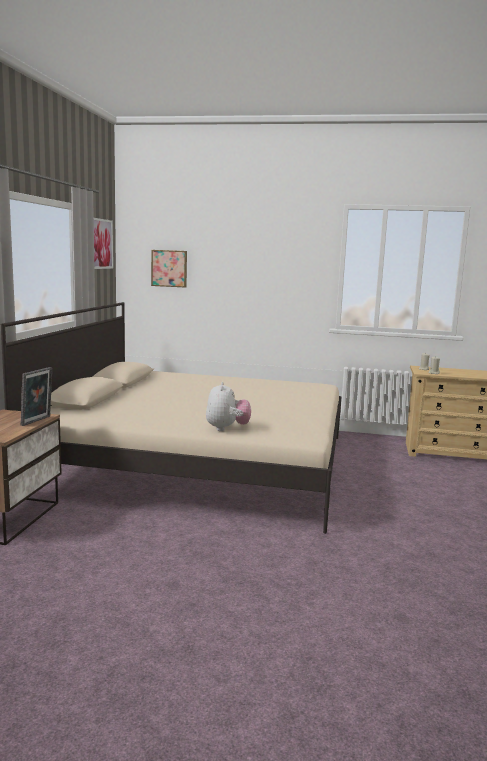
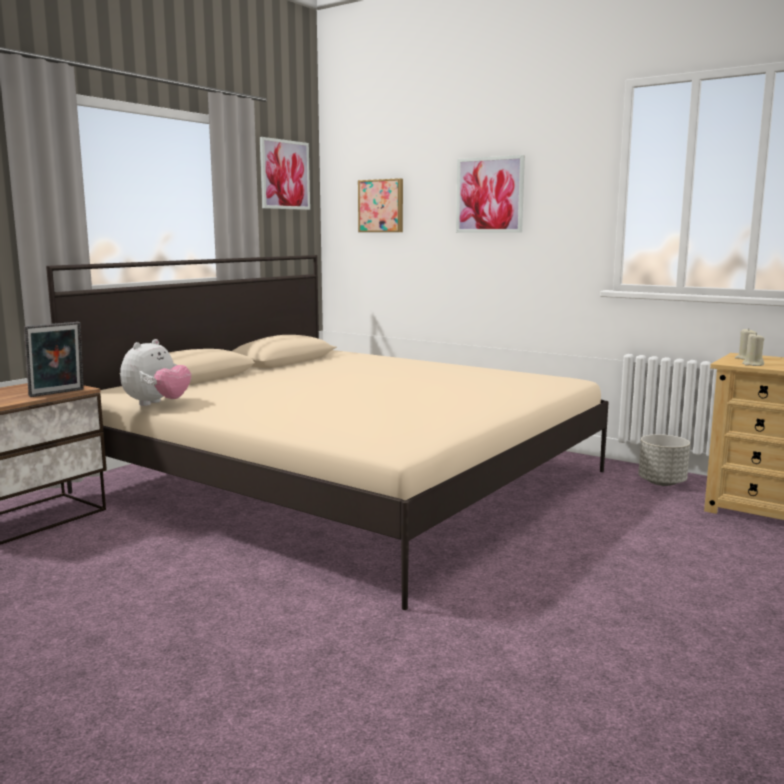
camera: 25 degrees right, 0 degrees up
(227, 429) = (300, 424): plush toy -> plush toy (157, 404)
(253, 266) = (490, 195): none -> picture
(373, 442) = (661, 482): none -> grey planter

